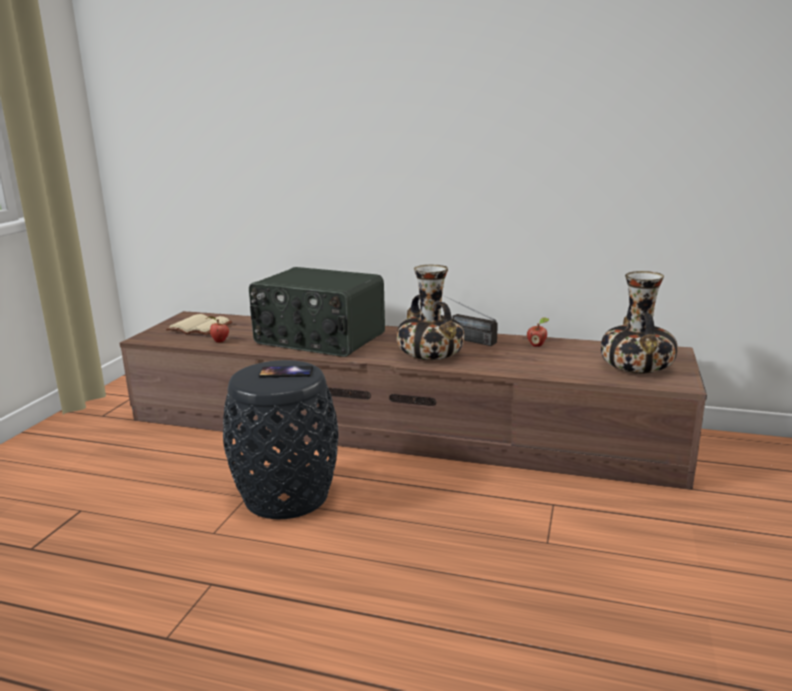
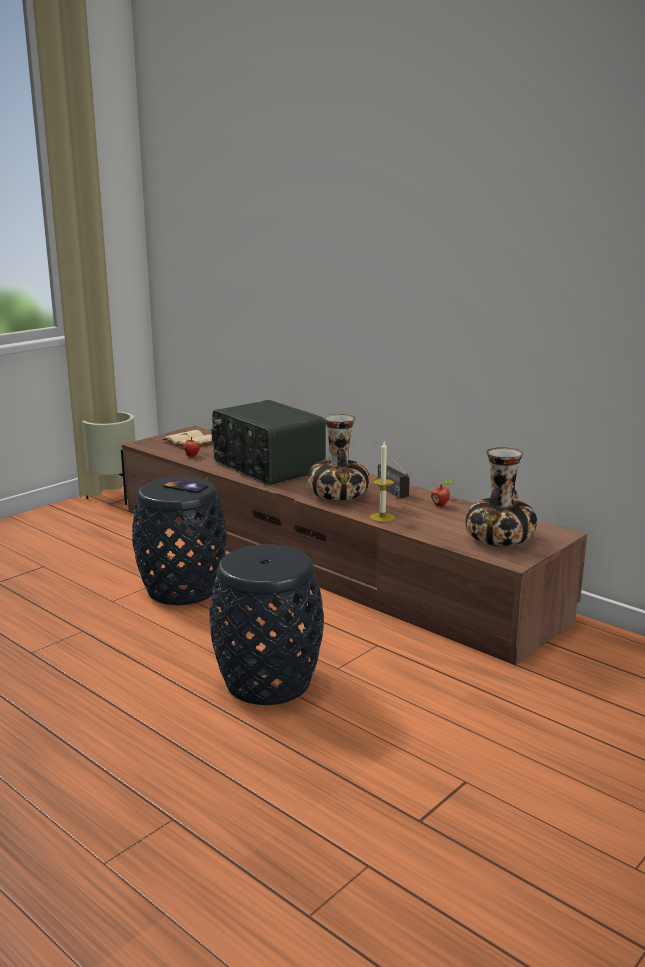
camera: 25 degrees right, 0 degrees up
(100, 408) = (113, 497): none -> beige planter
(499, 583) = (268, 682): none -> black stool
(504, 367) = (382, 517): none -> candle

